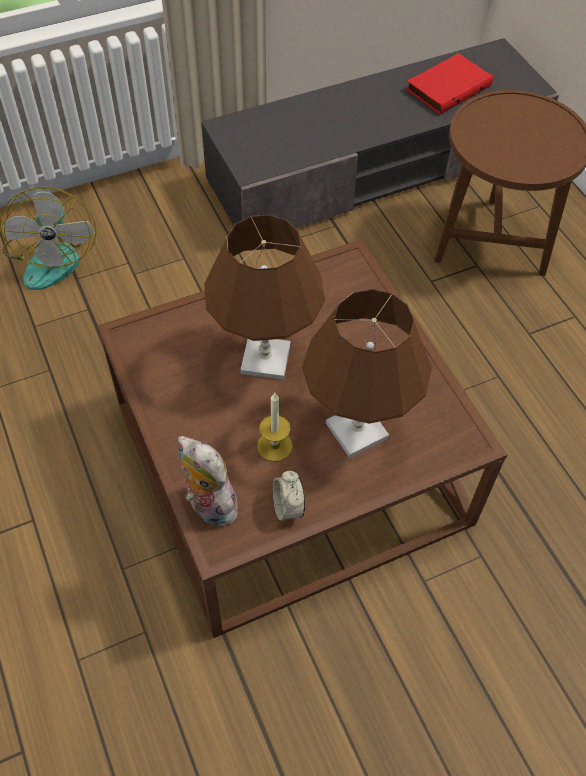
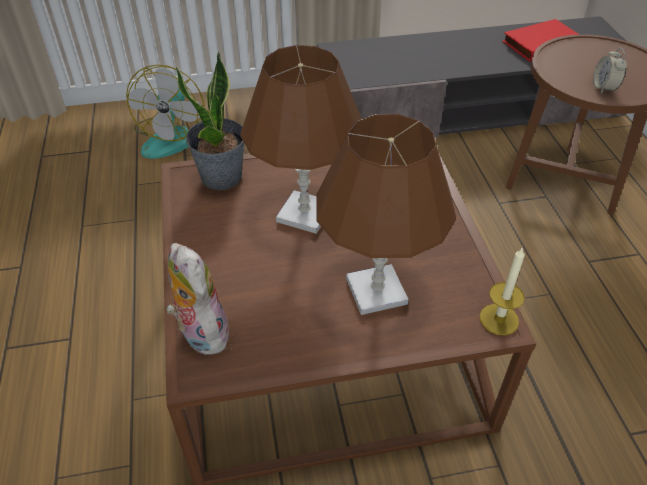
camera: 15 degrees right, 10 degrees down
(168, 331) = (222, 177): none -> potted plant
(274, 446) = (287, 290): candle -> candle (499, 319)
(288, 507) = (281, 350): alarm clock -> alarm clock (604, 88)

